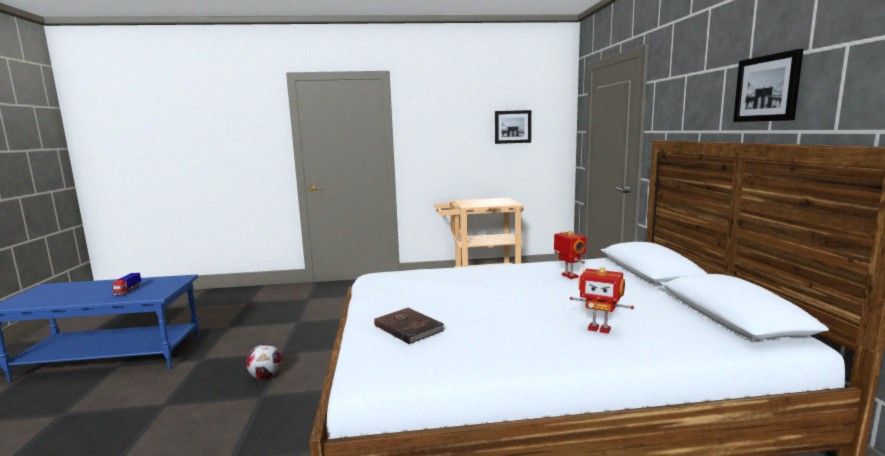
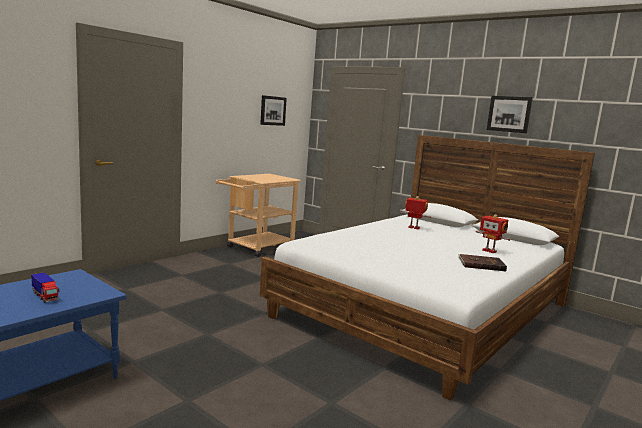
camera: 45 degrees left, 0 degrees up
(266, 376) = (234, 352): football -> none
(409, 327) = (417, 267): brown book -> brown book (481, 264)
(599, 328) = (489, 251): toy robot -> toy robot turned 60 degrees clockwise

